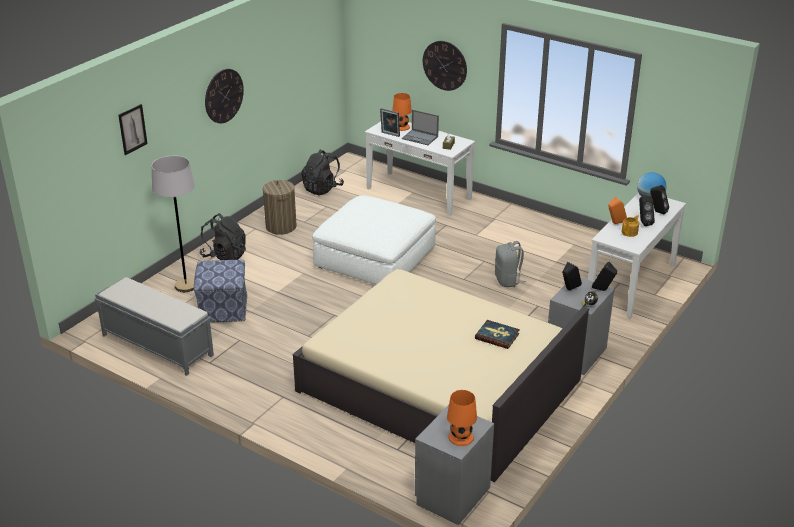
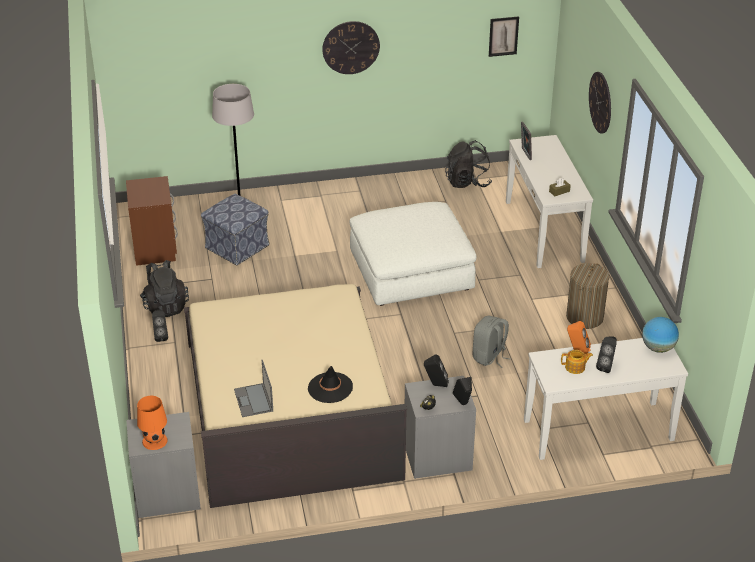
camera: 45 degrees right, 5 degrees up
(132, 129) = (221, 48): picture -> picture (503, 36)
(156, 345) = (155, 248): grey bench -> brown nightstand
(224, 256) = (302, 202): black backpack -> black backpack (165, 306)
(281, 227) = (381, 200): laundry basket -> laundry basket (584, 317)
(401, 127) = (548, 151): orange table lamp -> none
(420, 138) = (547, 170): laptop -> laptop (254, 400)
(497, 336) = (330, 388): book -> black hat
(657, 212) = (640, 364): black speaker -> black speaker (161, 336)

